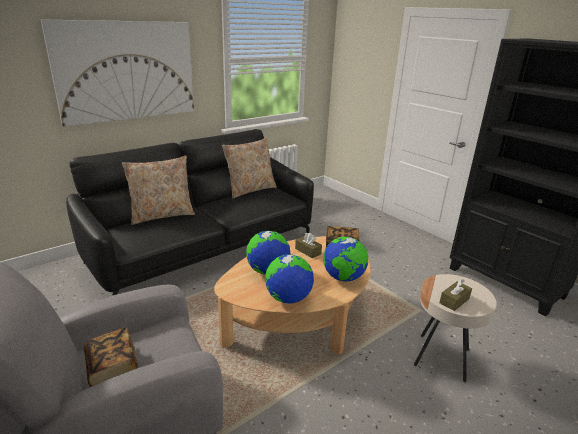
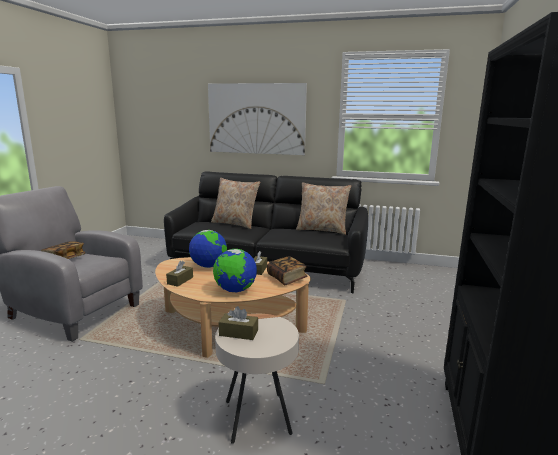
camera: 55 degrees right, 10 degrees down
(288, 298) = (180, 280): globe -> brown tissue box

